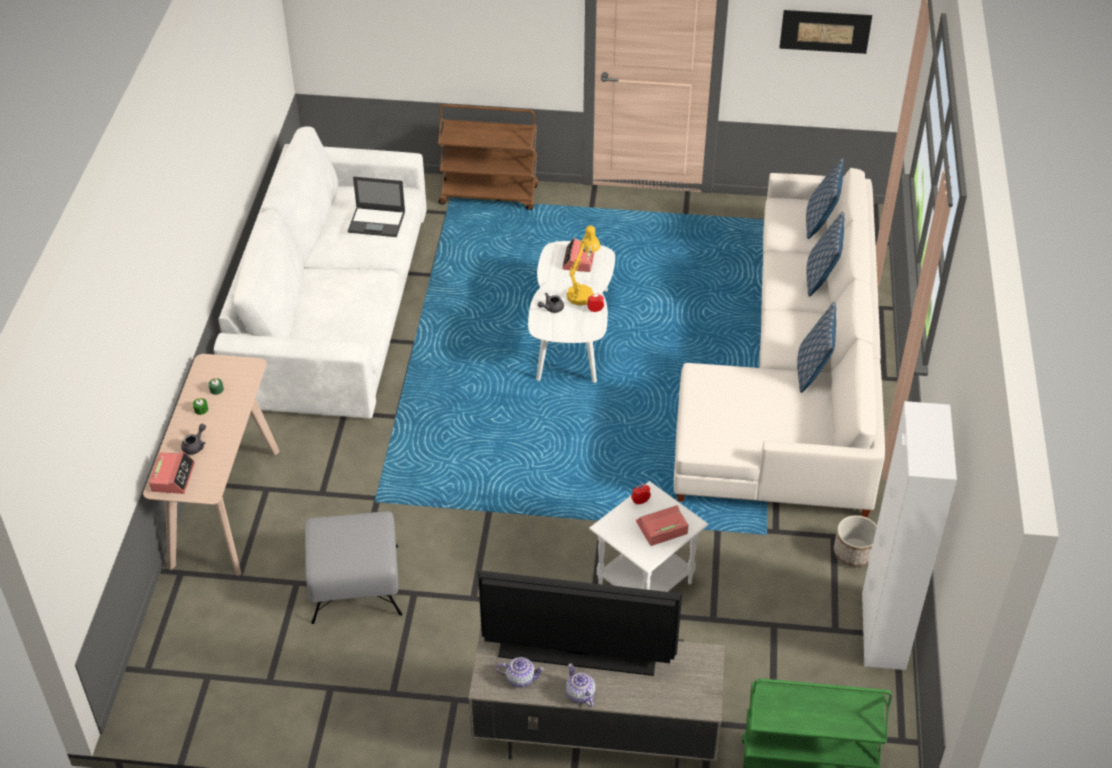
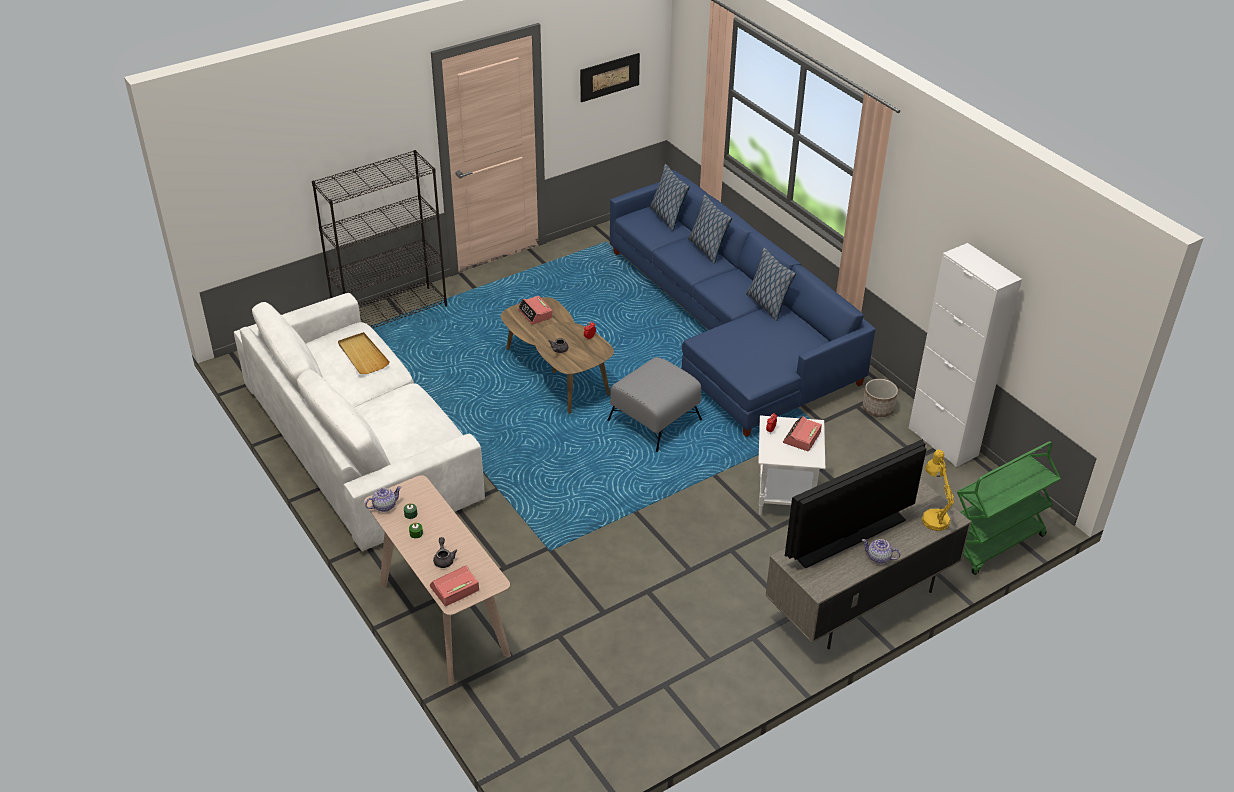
camera: 40 degrees left, 5 degrees down
(173, 477) = (454, 589): alarm clock -> alarm clock turned 90 degrees counterclockwise
(354, 583) = (599, 610): grey ottoman -> grey ottoman (654, 420)
(377, 222) = (362, 355): laptop -> beige tray
(490, 195) = (391, 313): brown cart -> black bookcase
(520, 678) = (833, 571): teapot -> teapot (384, 506)
(571, 333) = (557, 373): white coffee table -> brown coffee table
(582, 292) = (567, 330): yellow table lamp -> yellow table lamp (933, 516)
(795, 381) = (731, 329): white sofa -> blue sofa

